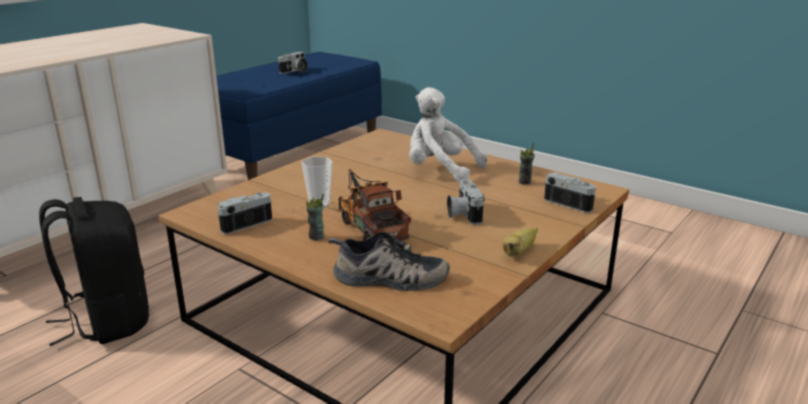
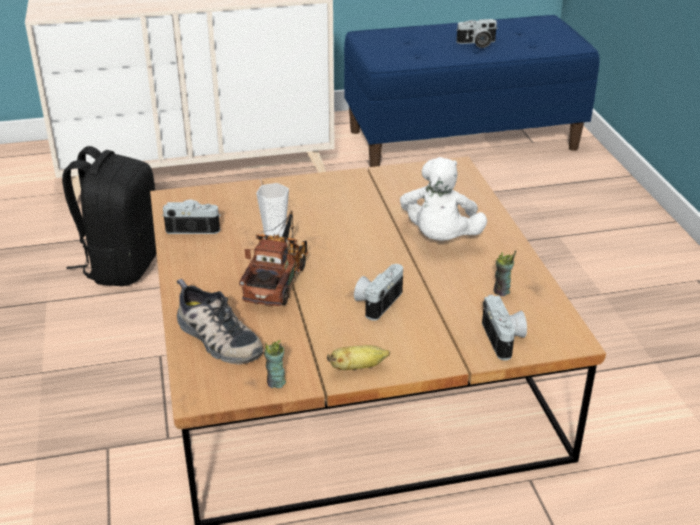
camera: 40 degrees right, 10 degrees up
(316, 237) = (224, 268): cup -> cup (276, 382)
(440, 170) = (440, 238): white plush toy -> white plush toy turned 150 degrees counterclockwise

